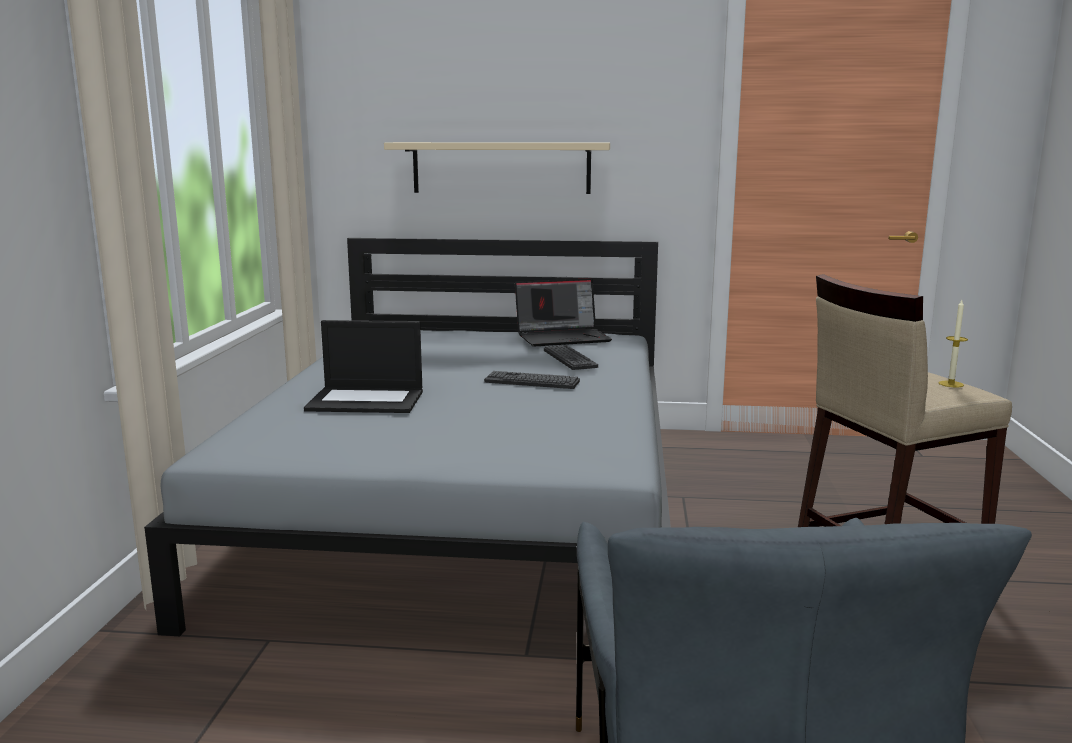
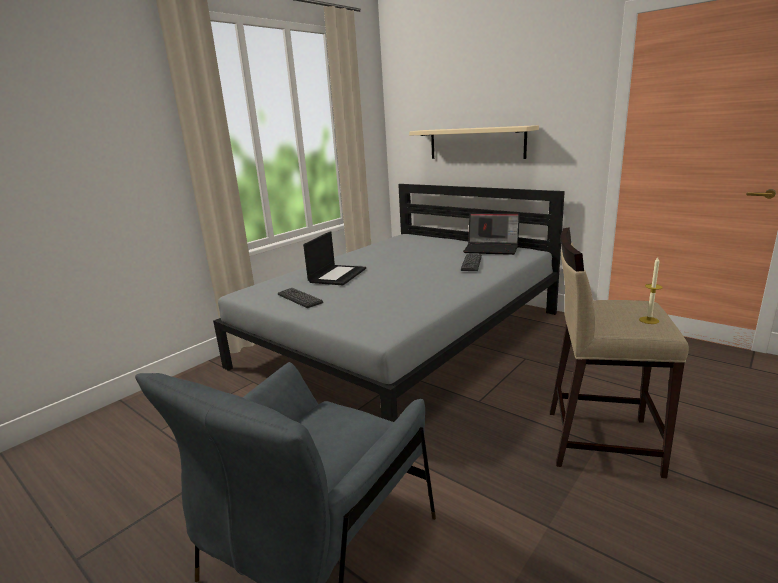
camera: 35 degrees right, 5 degrees up
(367, 400) = (337, 275): laptop -> laptop turned 105 degrees counterclockwise
(532, 381) = (428, 275): keyboard -> keyboard (299, 298)

